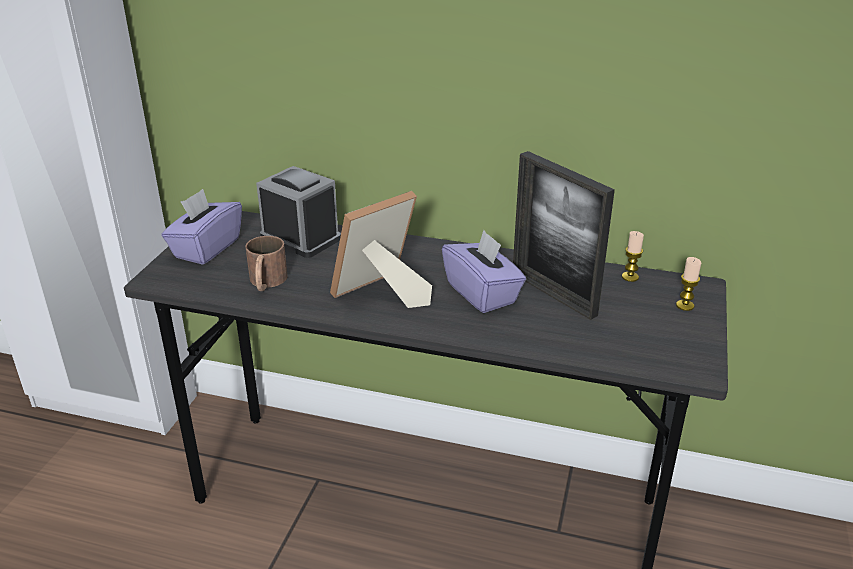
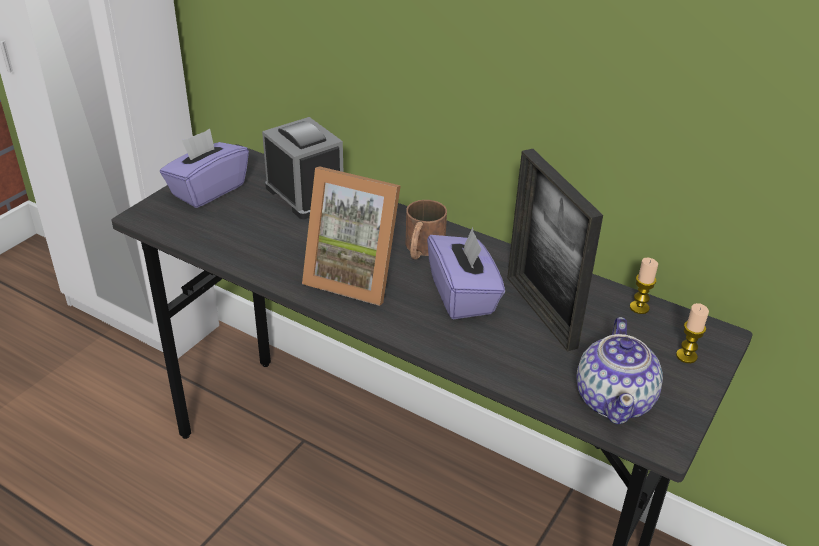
camera: 15 degrees right, 5 degrees up
(266, 282) = (247, 240): brown mug -> brown mug (421, 249)
(380, 295) = (355, 276): picture frame -> picture frame turned 135 degrees counterclockwise
(646, 348) = (615, 399): none -> teapot

